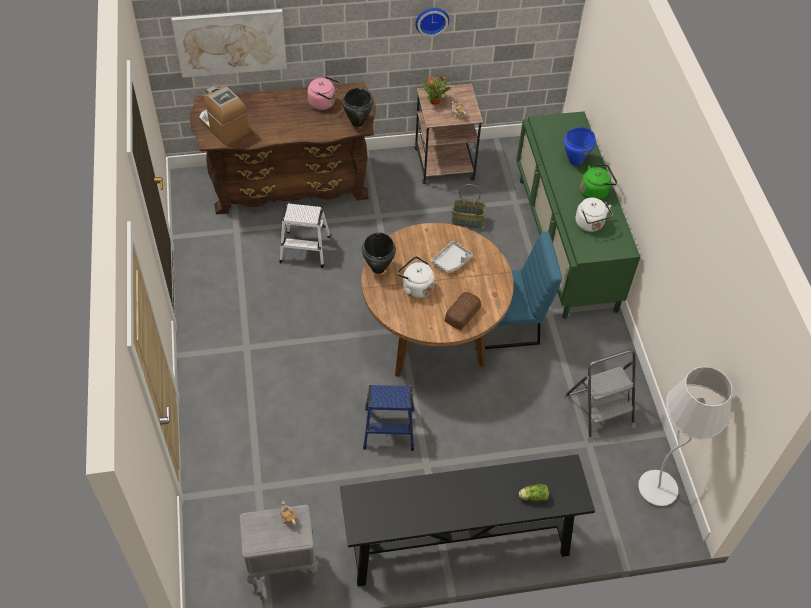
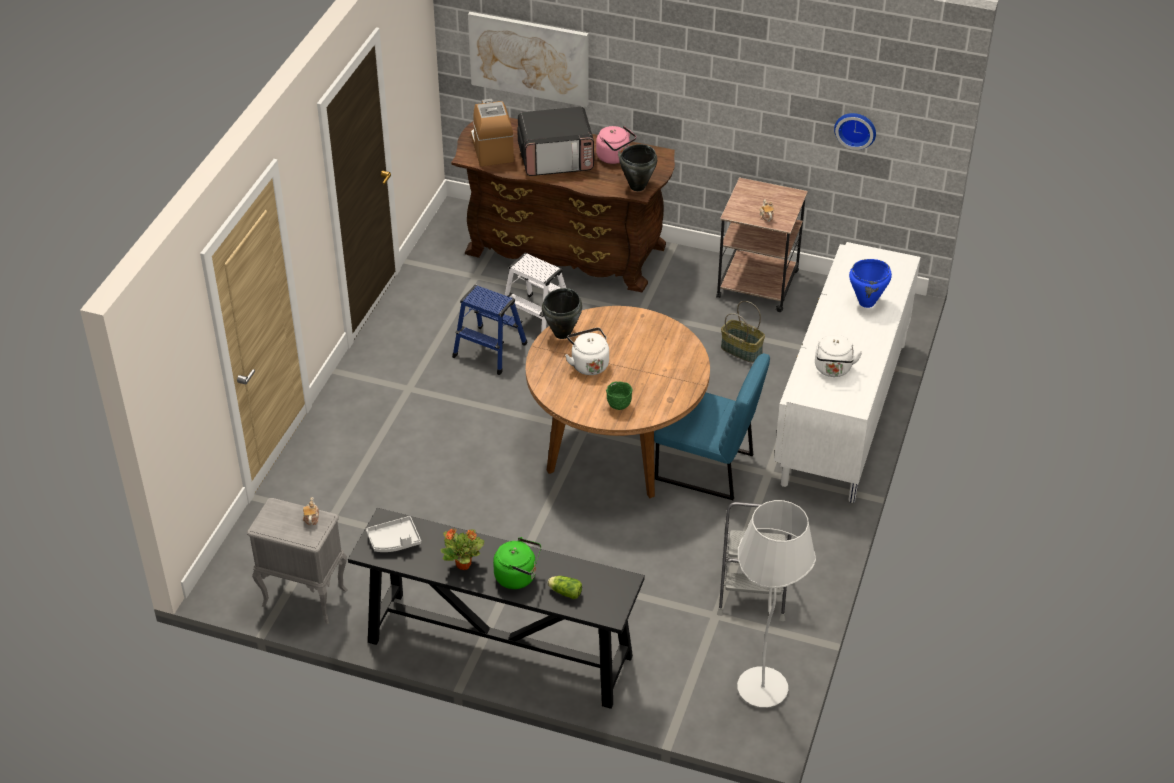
camera: 30 degrees right, 10 degrees down
(280, 118) = (556, 158): none -> microwave
(388, 427) = (503, 516): blue step ladder -> blue step ladder (489, 349)
(431, 20) = (760, 93): wall clock -> wall clock (855, 129)
(435, 101) = (750, 196): potted plant -> potted plant (464, 565)
(451, 261) = (646, 353): grey tray -> grey tray (394, 541)
(461, 314) = (618, 405): bread -> green bowl
(564, 243) = (841, 411): green cabinet -> white cabinet
(595, 191) = (866, 340): green kettle -> green kettle (518, 577)

